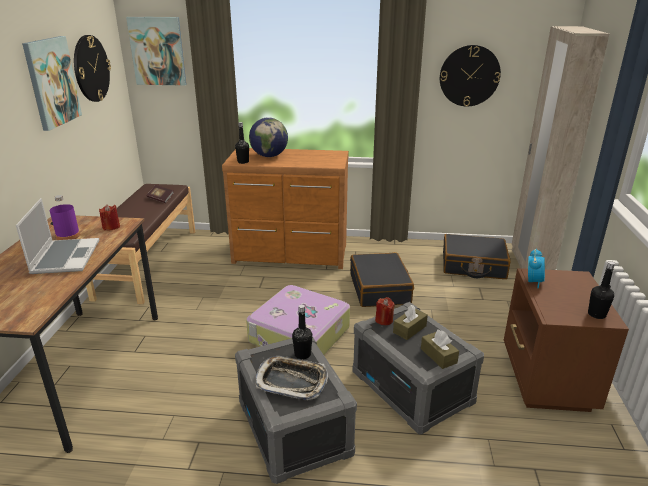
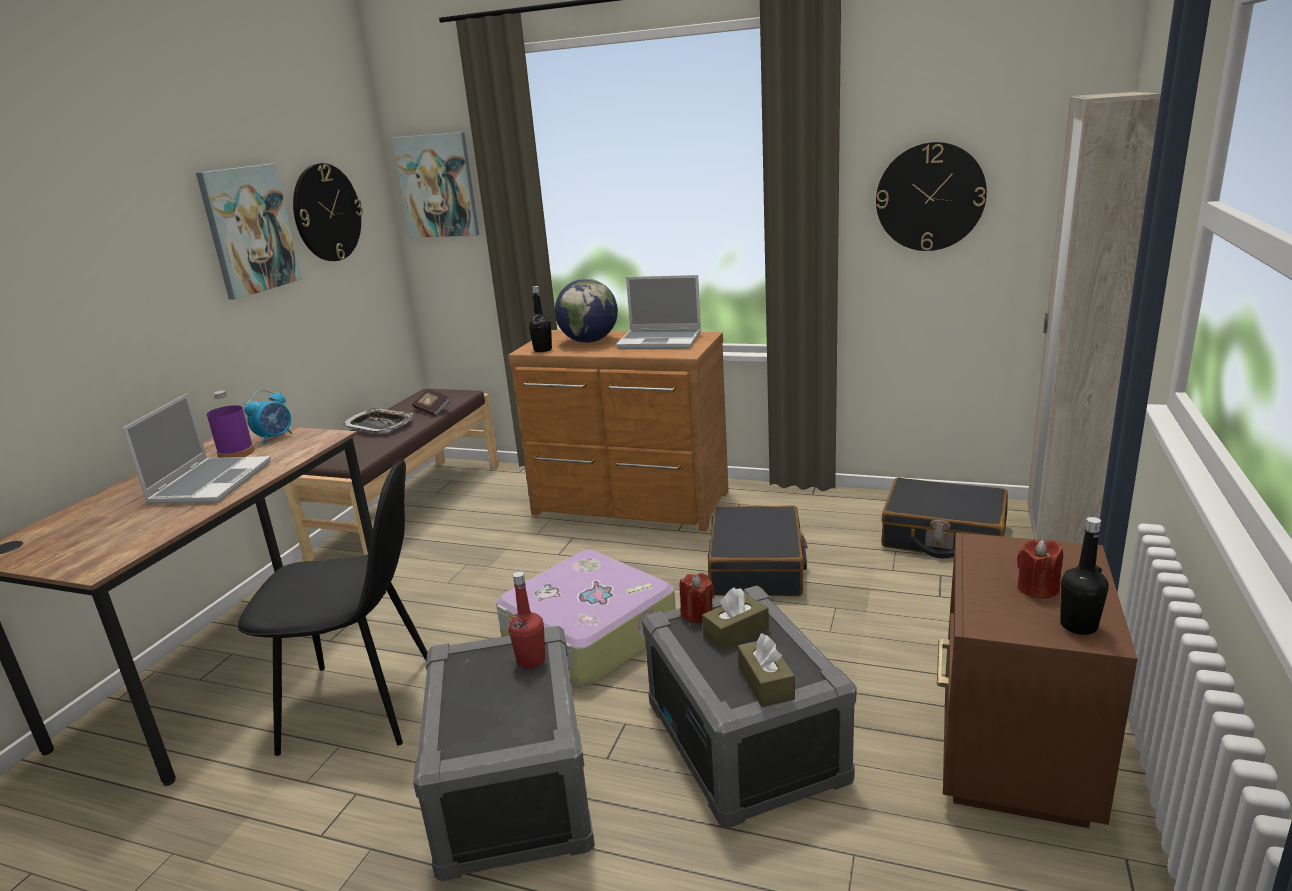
camera: 15 degrees right, 5 degrees down
(111, 227) = (302, 442): red candle -> red candle (1037, 589)
(177, 388) = (363, 703): none -> black chair
(291, 381) = (490, 703): tray -> tray (379, 426)
(302, 354) = (531, 660): black bottle -> red bottle
(315, 156) = (661, 341): none -> laptop
(533, 282) = (976, 558): alarm clock -> alarm clock (275, 438)

